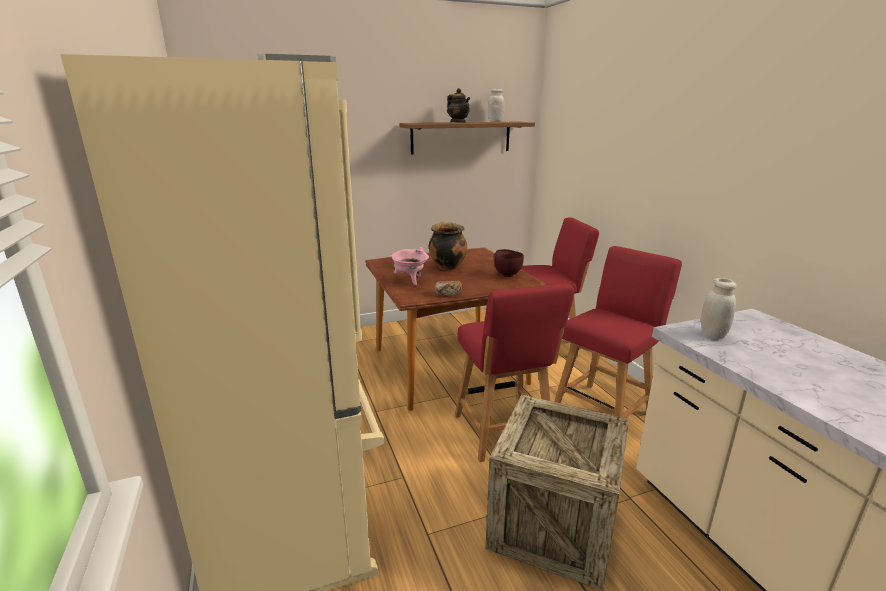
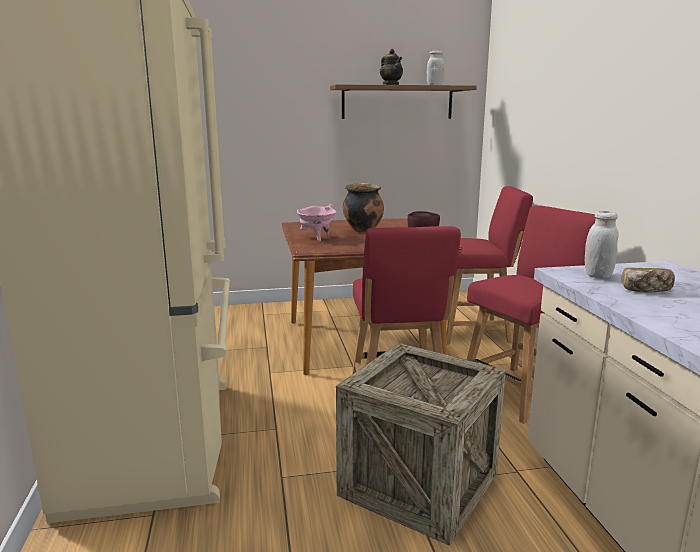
camera: 10 degrees right, 5 degrees down
(448, 294) = (349, 249): bread -> bread (646, 290)

